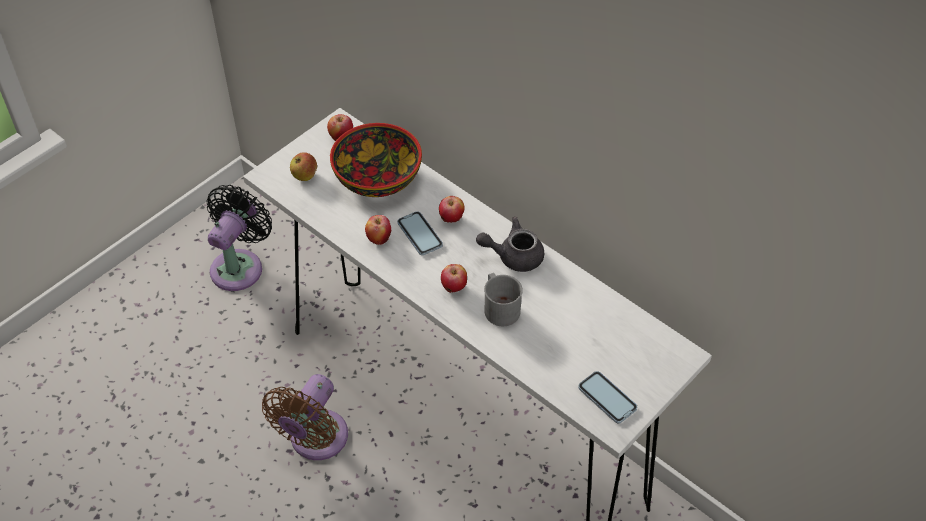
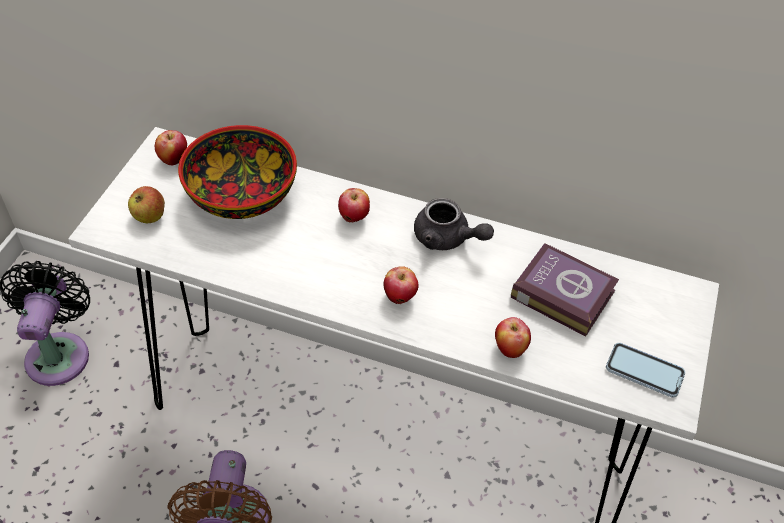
camera: 25 degrees left, 0 degrees up
(379, 239) = (279, 265): apple -> apple (509, 349)
(419, 234) = (326, 246): phone -> none
(499, 307) = (464, 303): grey mug -> none
(513, 256) = (447, 239): grey teapot -> grey teapot turned 120 degrees counterclockwise
(578, 322) = (561, 292): none -> book

